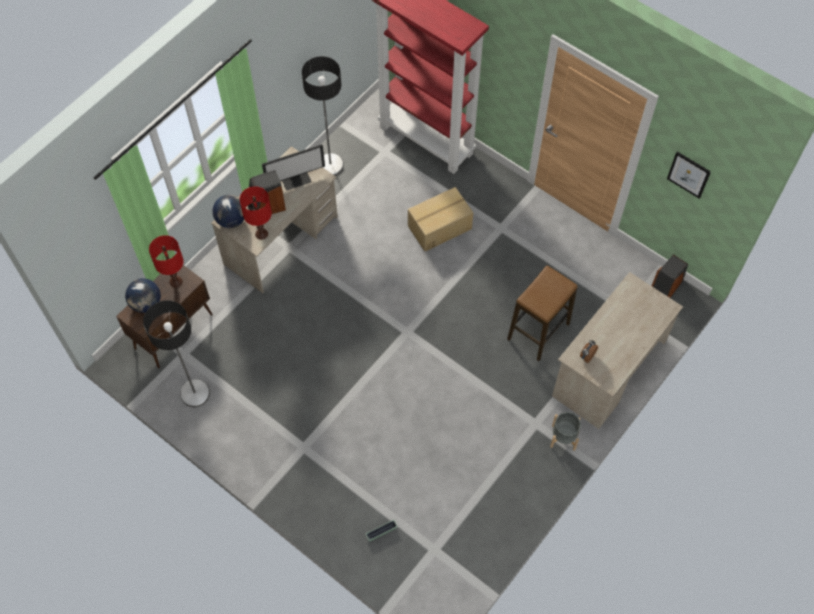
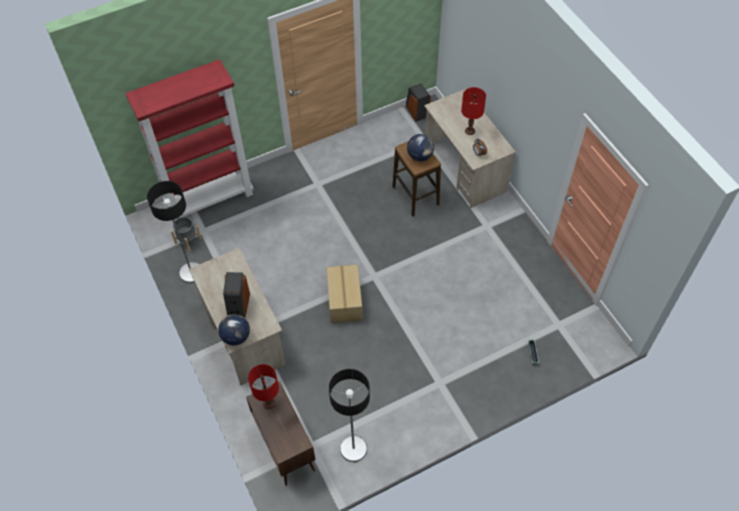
camera: 65 degrees left, 5 degrees down
(146, 304) = (279, 434): globe -> globe (420, 156)
(261, 234) = (263, 319): red table lamp -> red table lamp (470, 131)
(296, 179) = (224, 276): monitor -> none
(439, 227) = (294, 221): cardboard box -> cardboard box (344, 300)
(563, 437) = (504, 214): grey planter -> grey planter (188, 240)
(689, 174) = (397, 21): picture -> none

